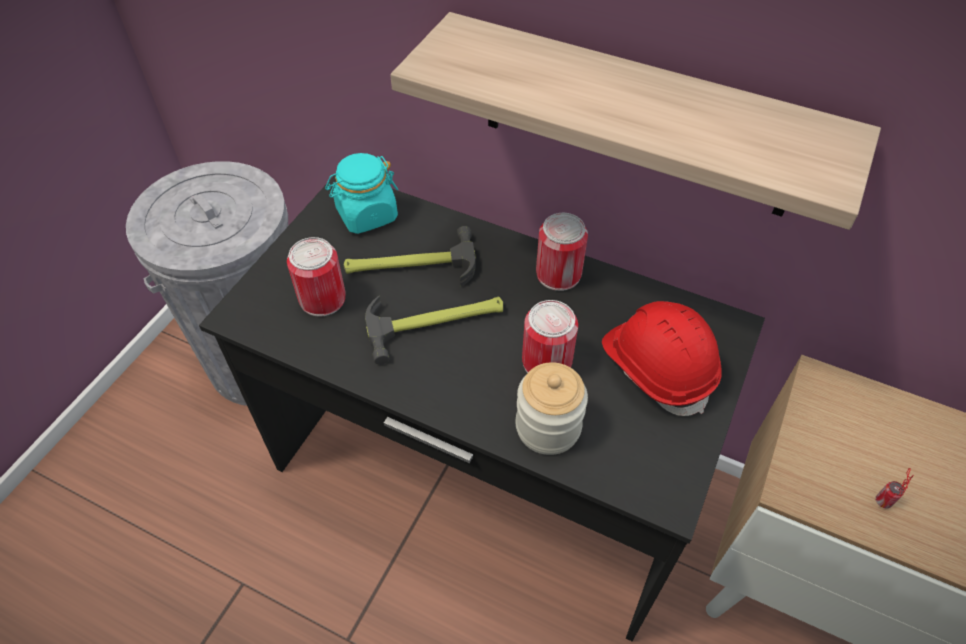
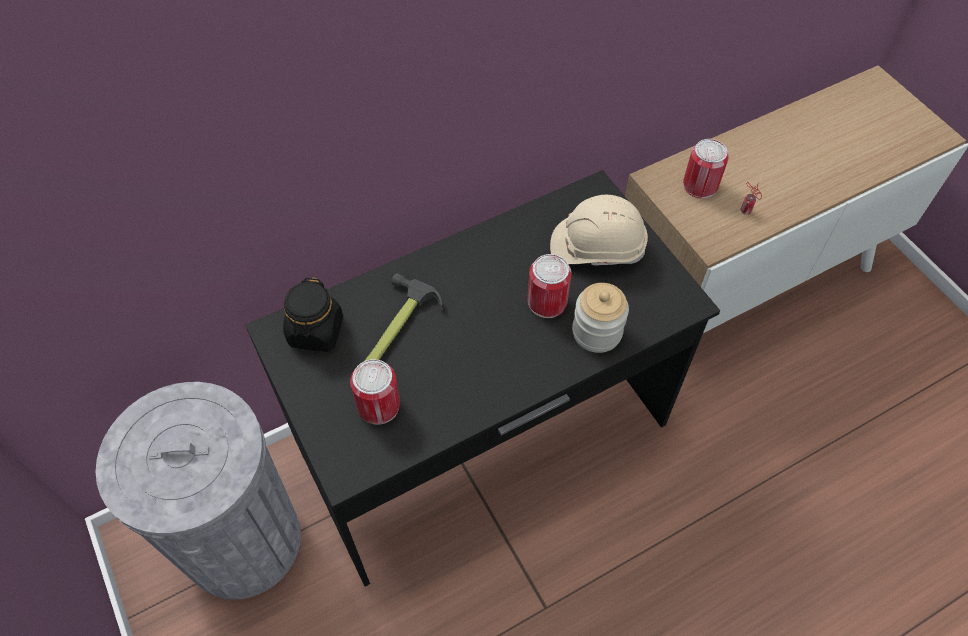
camera: 55 degrees left, 5 degrees up
(366, 214) = (316, 331): turquoise jar -> black jar
(436, 322) = (462, 345): hammer -> none
(558, 274) = (479, 249): can -> can (700, 185)
(637, 118) = (487, 108): shelf -> none
(657, 367) = (597, 247): red hard hat -> beige hard hat

